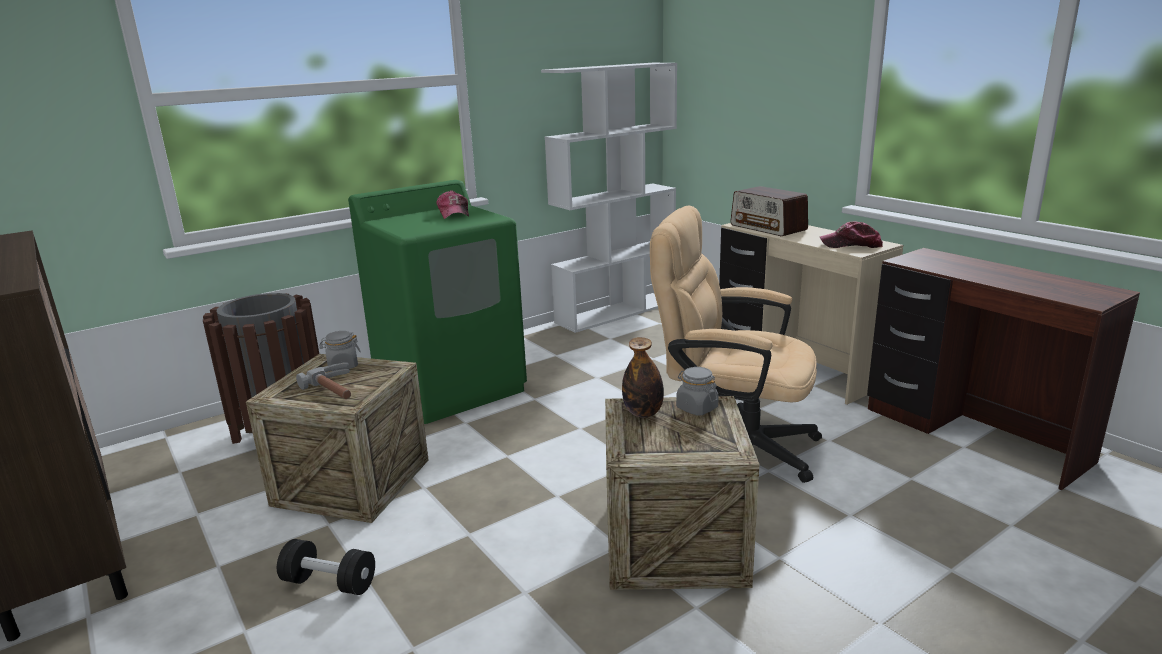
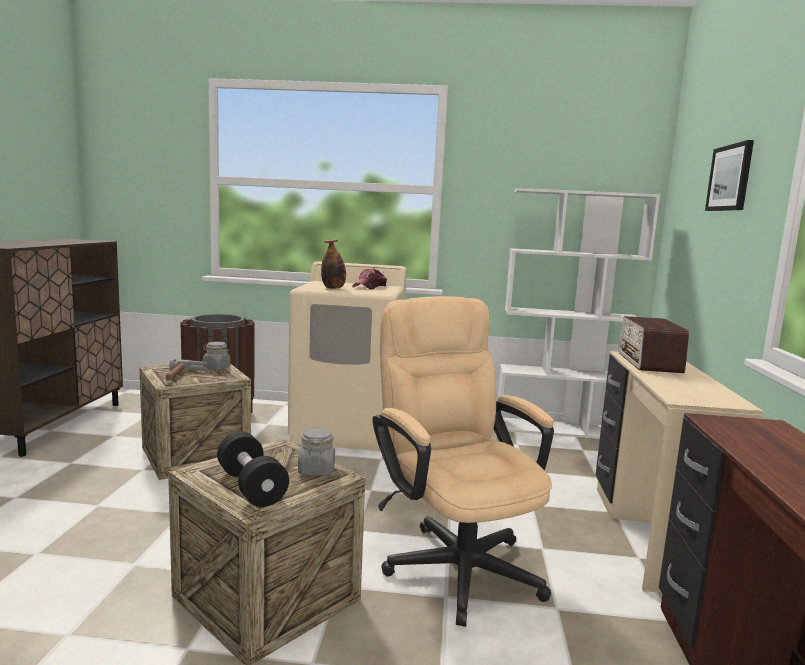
camera: 40 degrees right, 10 degrees down
(329, 583) = (82, 497): black dumbbell -> black dumbbell (251, 487)
(451, 387) = (347, 430): green washing machine -> beige washing machine
(643, 413) = (276, 456): bottle -> bottle (333, 288)
(776, 51) = (730, 178): none -> picture
(851, 245) = (693, 394): cap -> none

